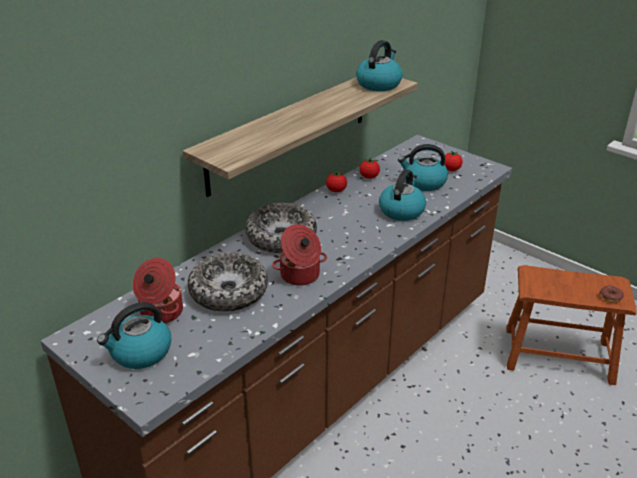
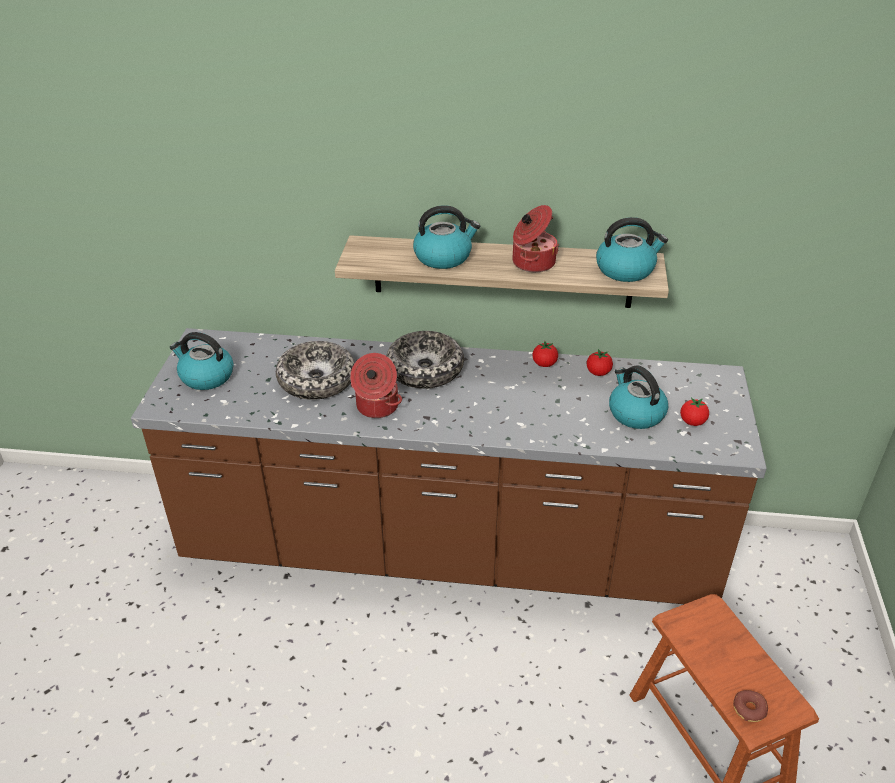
camera: 55 degrees right, 5 degrees up
(160, 312) = (260, 361): cooking pot -> cooking pot (532, 262)
(401, 210) = (557, 421): kettle -> kettle (444, 257)

